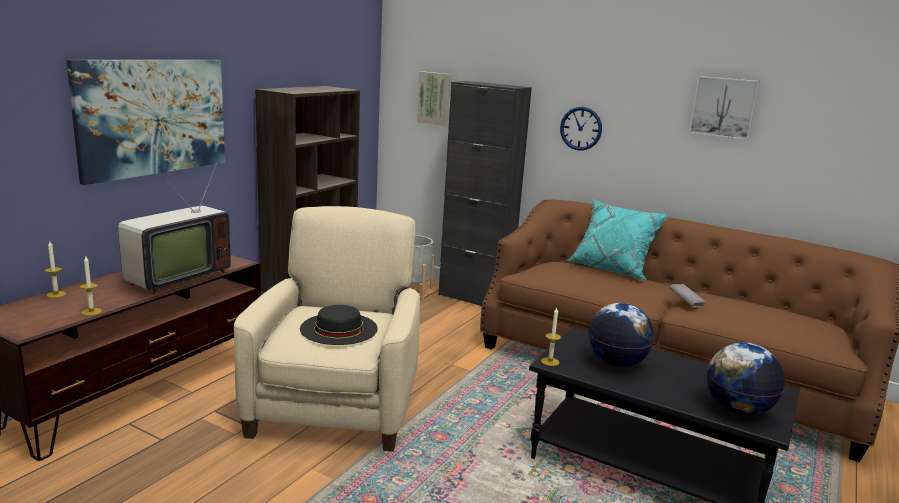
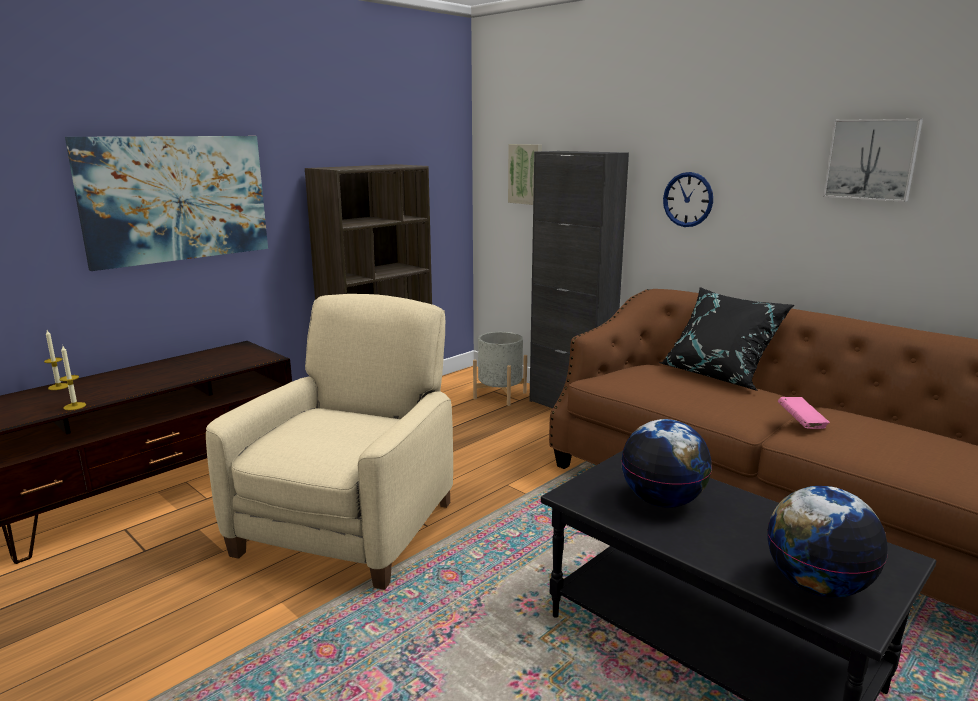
camera: 15 degrees right, 0 degrees up
(174, 277) = (188, 372): television -> none
(339, 328) = (332, 436): black hat -> none
(550, 361) = (570, 493): candle -> none
(612, 269) = (719, 375): turquoise pillow -> black pillow
(686, 303) = (801, 423): grey book -> pink book

